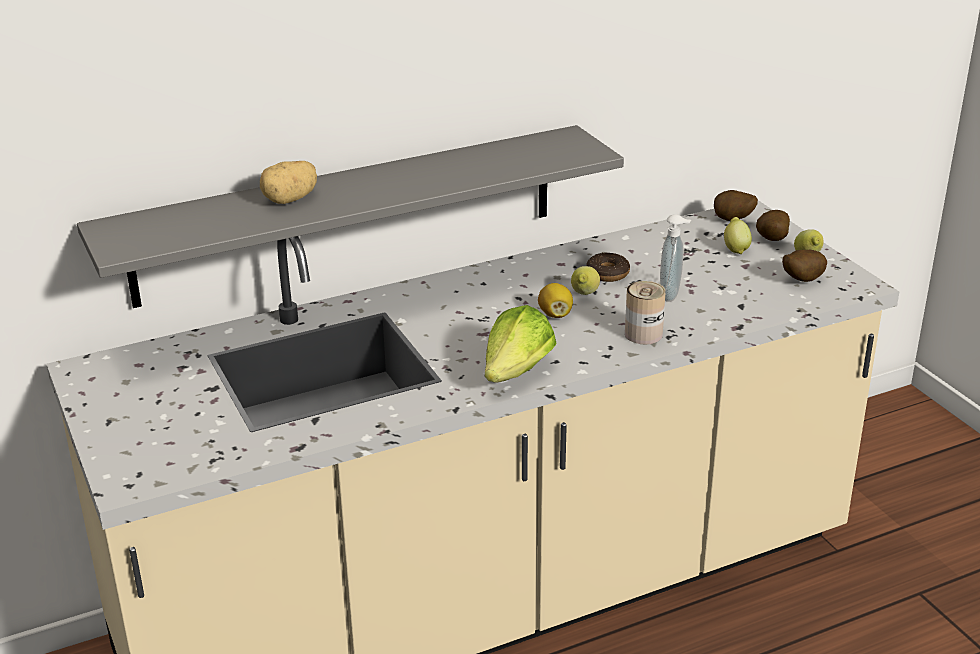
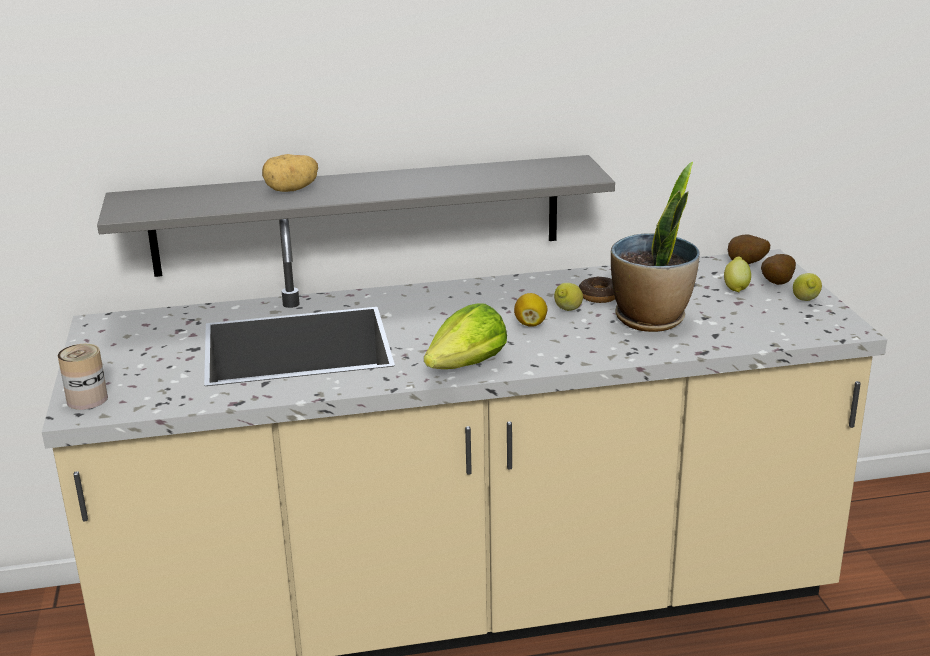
camera: 15 degrees right, 5 degrees down
(643, 334) = (605, 348): can -> can (87, 399)
(672, 295) = (651, 319): soap dispenser -> potted plant
(800, 280) = (788, 319): potato -> none

